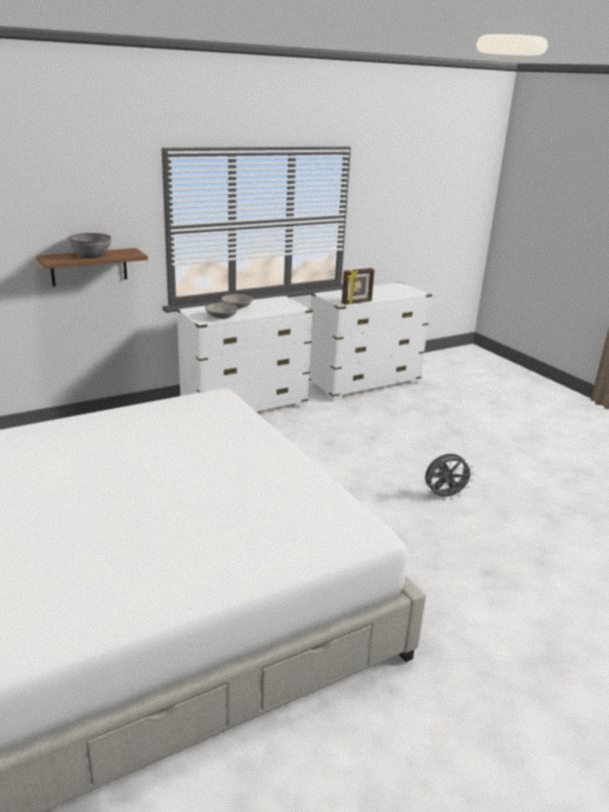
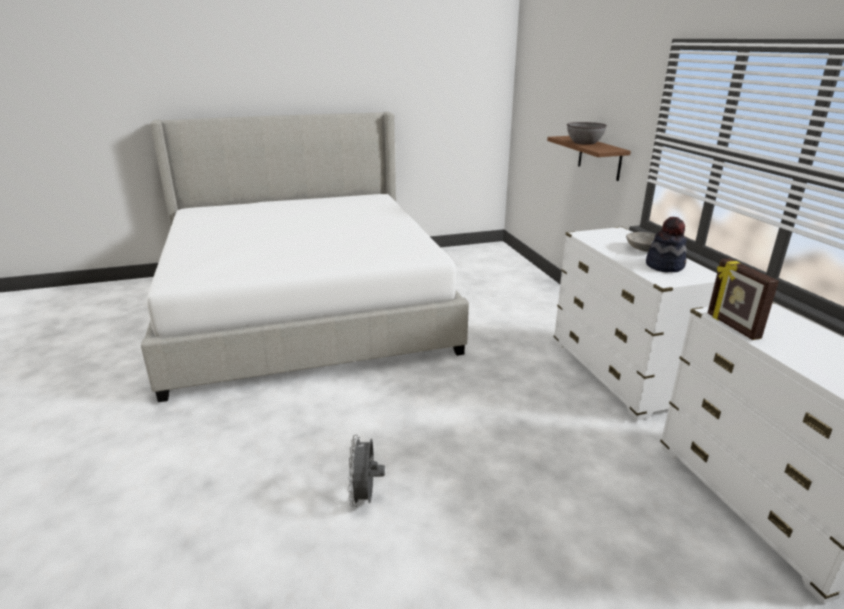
camera: 105 degrees right, 0 degrees up
(221, 317) = (600, 241): grey bowl -> none
(270, 305) = (664, 266): none -> hat

